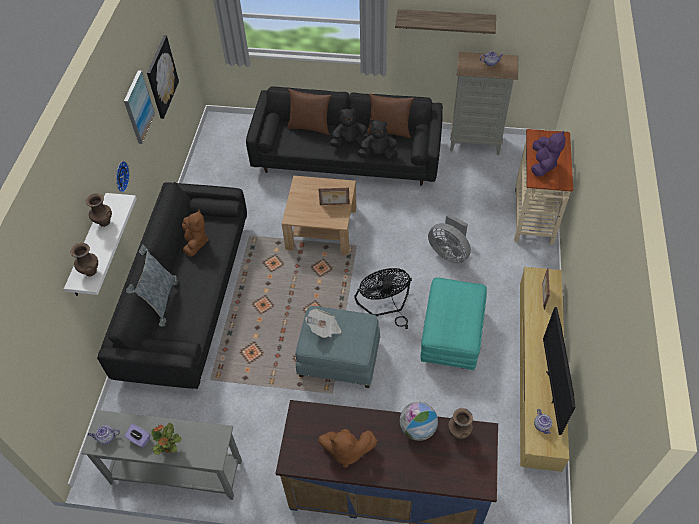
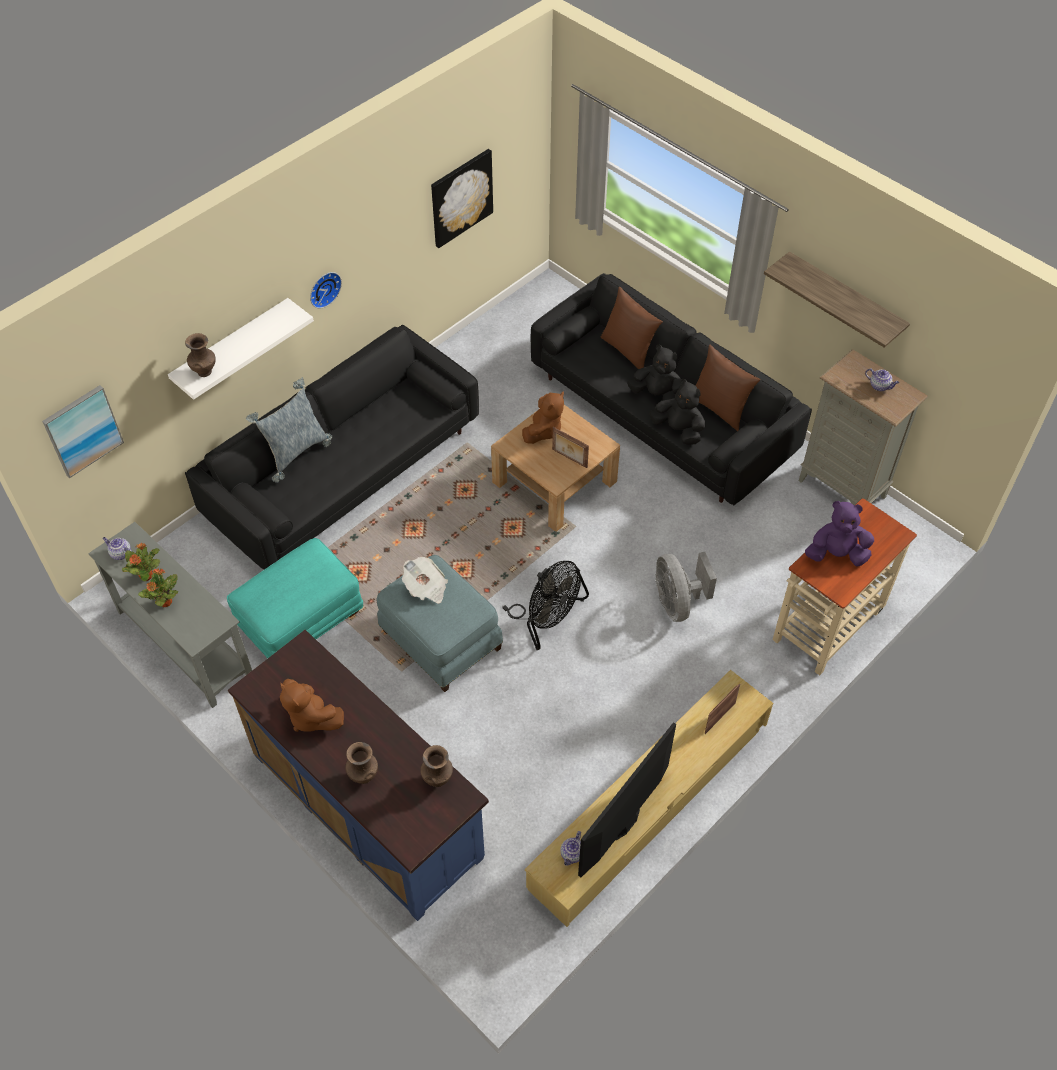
camera: 35 degrees right, 0 degrees up
(104, 222) = (259, 328): brown vase -> brown vase (363, 776)
(138, 107) = (395, 220): picture -> picture (82, 430)
(139, 439) = (146, 575): purple tissue box -> potted plant
(195, 242) = (384, 412): brown plush toy -> brown plush toy (544, 430)
(387, 306) = (546, 618): black fan -> black fan turned 105 degrees clockwise
(417, 429) = (400, 745): globe -> none
(450, 335) = (588, 697): turquoise ottoman -> turquoise ottoman (300, 619)
(543, 165) = (836, 554): purple plush toy -> purple plush toy turned 135 degrees counterclockwise

